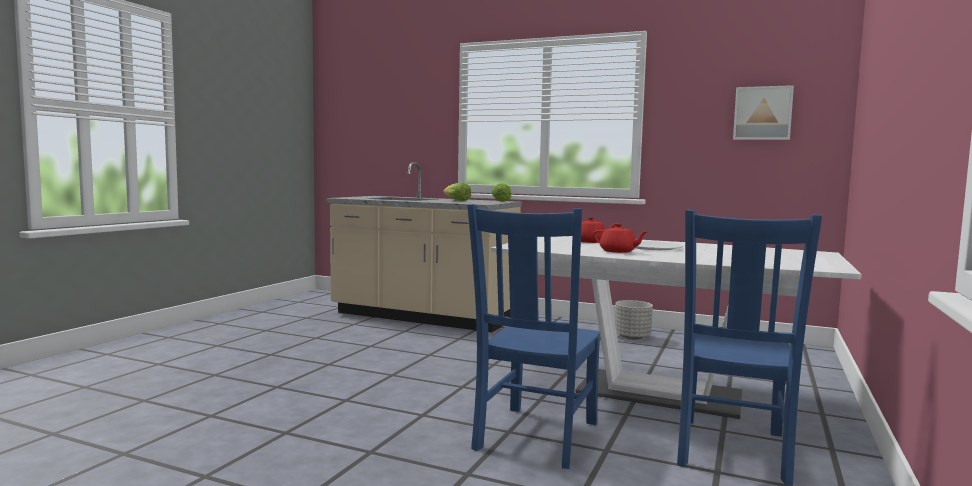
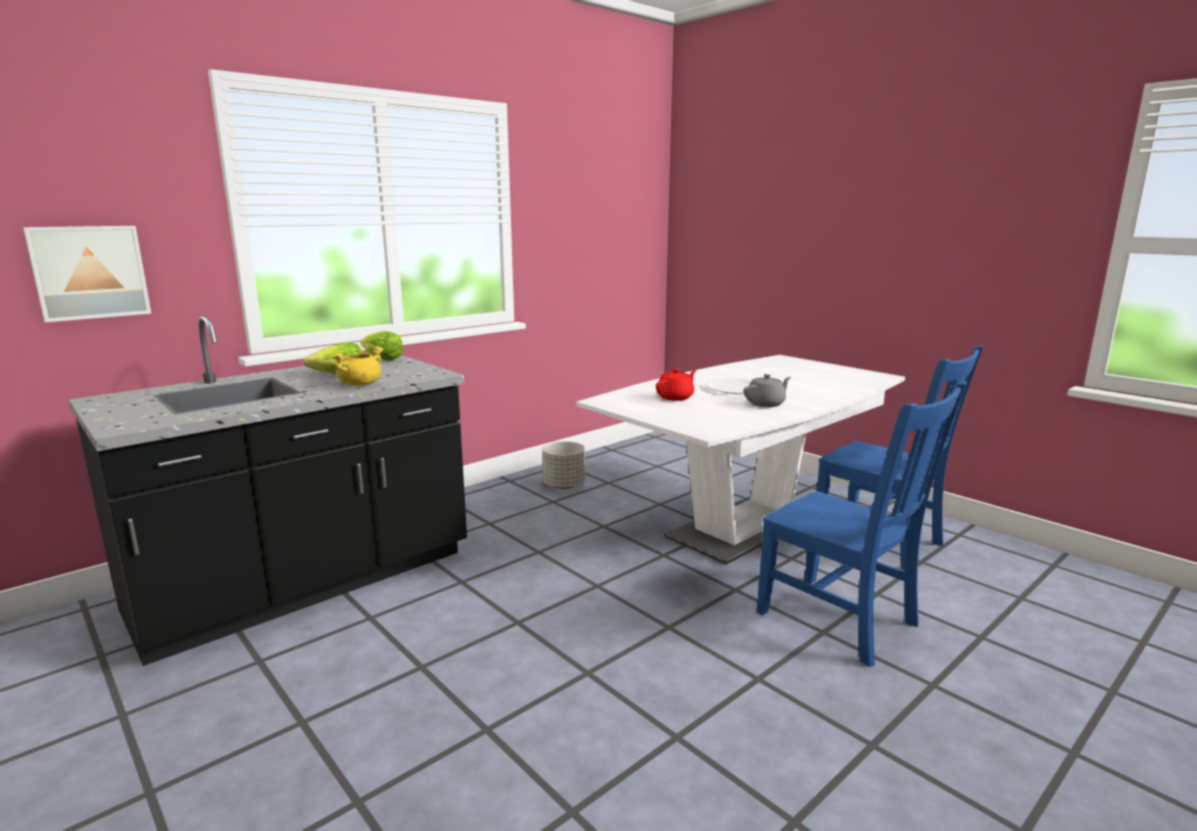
camera: 65 degrees left, 10 degrees up
(423, 316) = (305, 583): beige counter -> black counter
(443, 201) = (360, 384): none -> yellow cooking pot
(618, 251) = (766, 404): red teapot -> grey teapot
(762, 113) = (612, 215): picture -> picture (89, 272)

